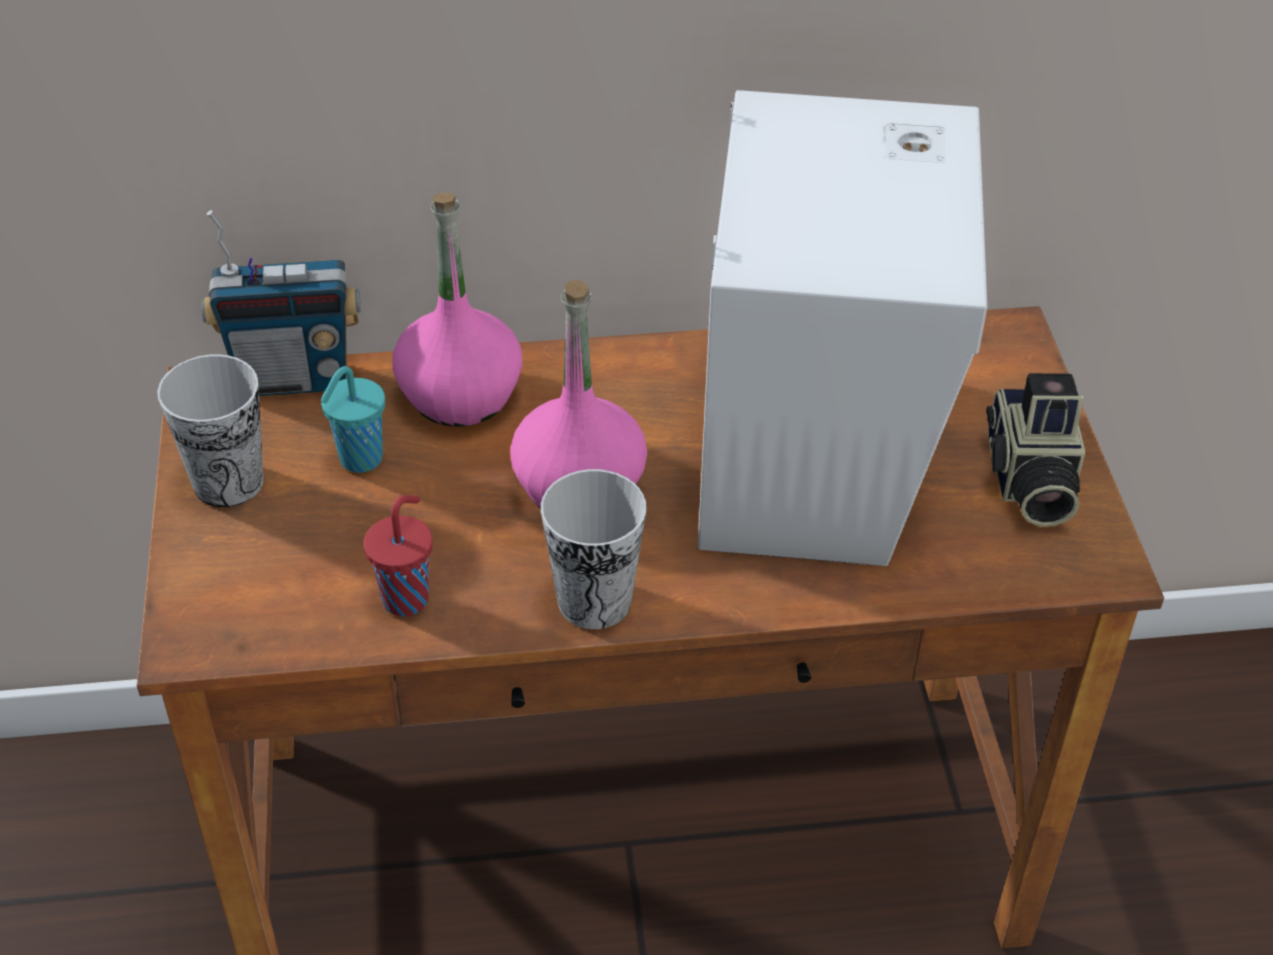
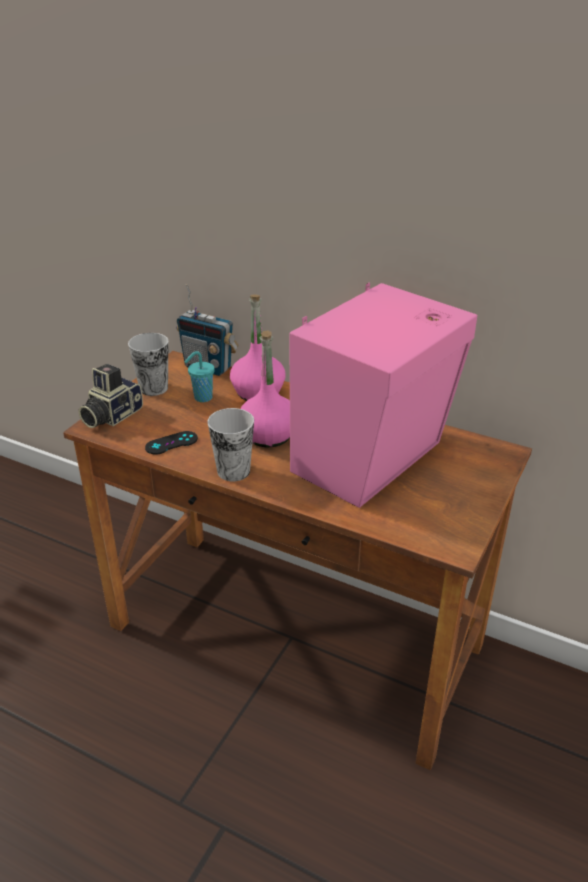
camera: 35 degrees right, 10 degrees down
(407, 597) = (171, 443): red cup -> black game controller
(817, 449) = (375, 459): white speaker -> pink speaker
(1028, 481) = (455, 505): camera -> camera (110, 415)

